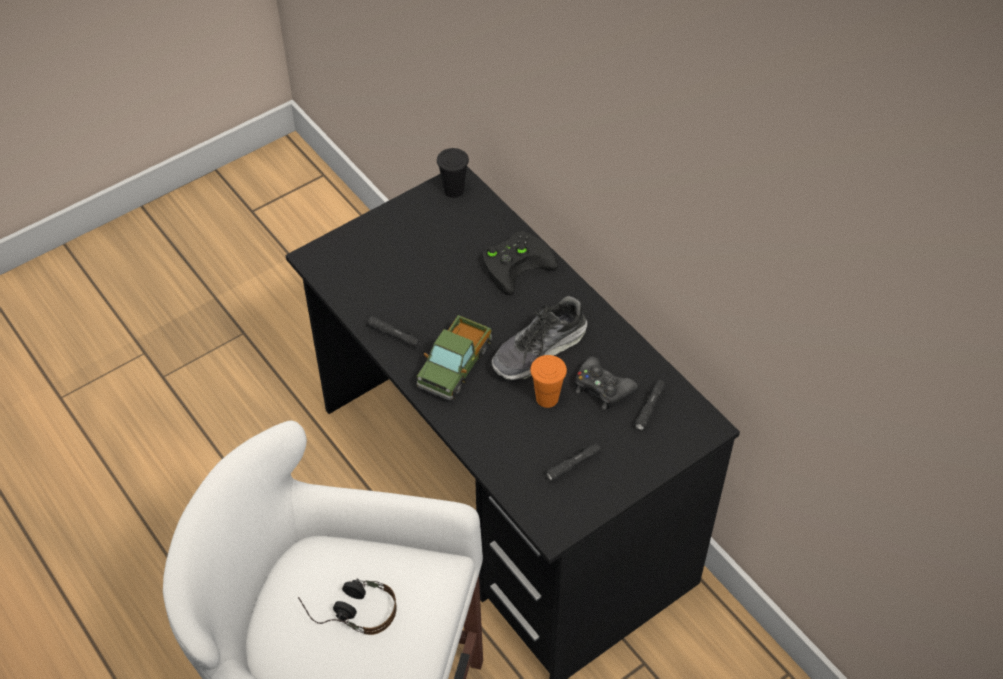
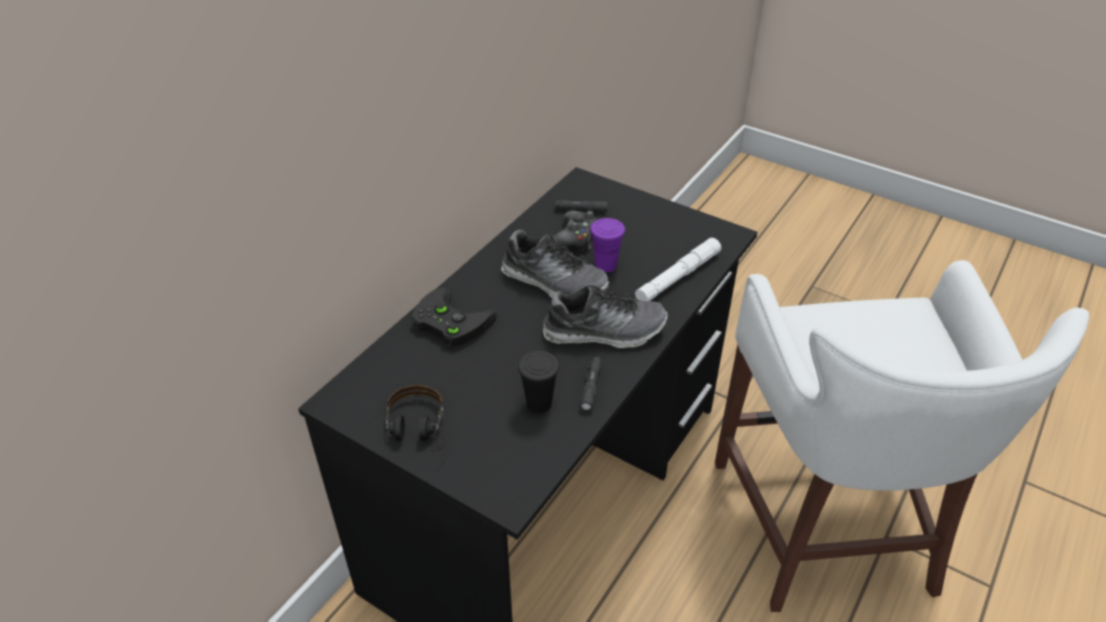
camera: 110 degrees left, 10 degrees down
(350, 609) = (875, 355): headphones -> headphones (417, 434)
(453, 190) = (352, 401): black cup -> black cup (539, 403)
(455, 366) = (604, 331): toy truck -> shoe
(504, 452) = (678, 277): none -> white flashlight
(547, 398) = (605, 265): orange cup -> purple cup
(573, 465) = (663, 237): black flashlight -> none

